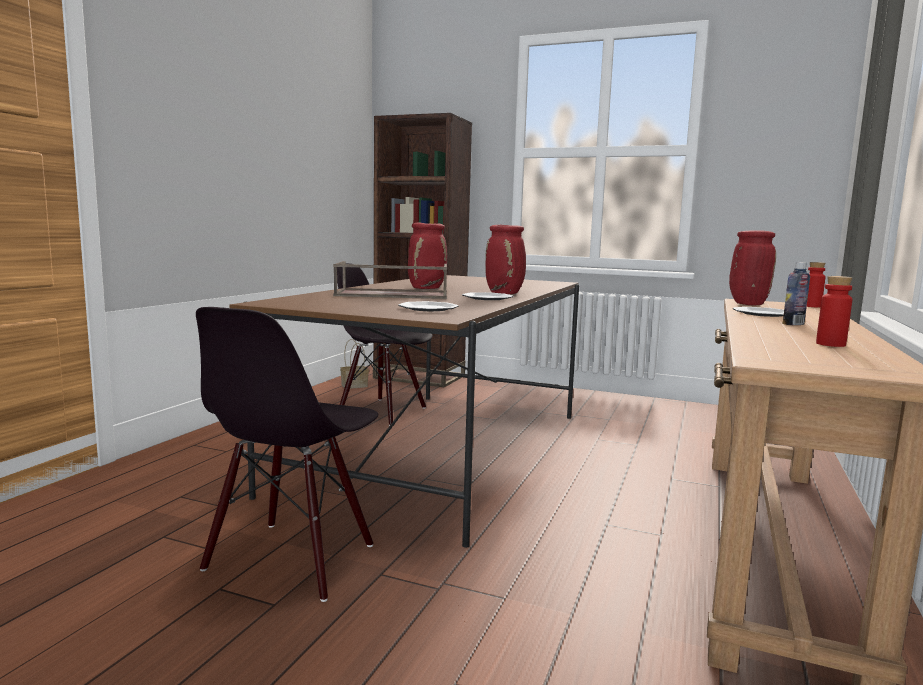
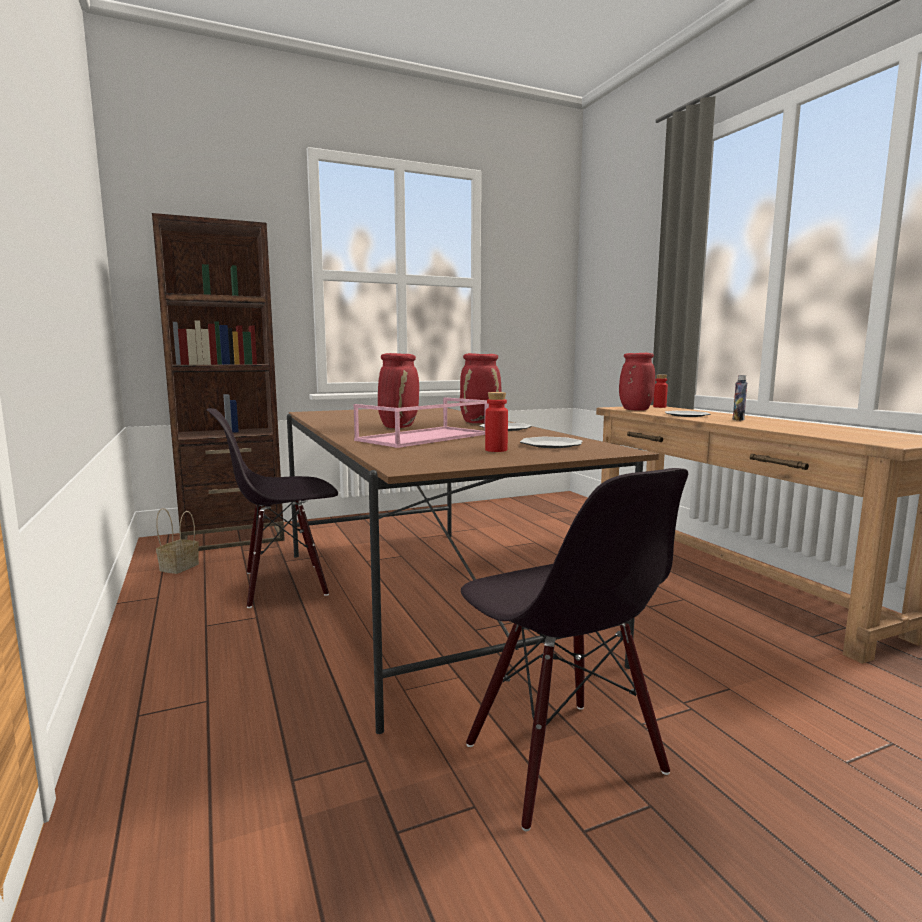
camera: 45 degrees left, 0 degrees up
(391, 294) = (424, 437): brown tray -> pink tray
(830, 344) = (827, 429): red bottle -> red bottle (496, 450)

